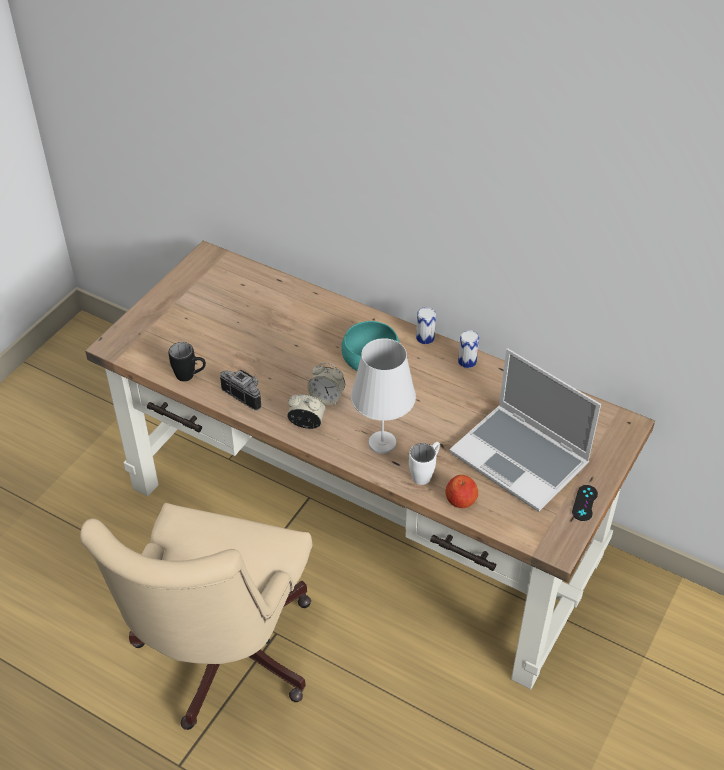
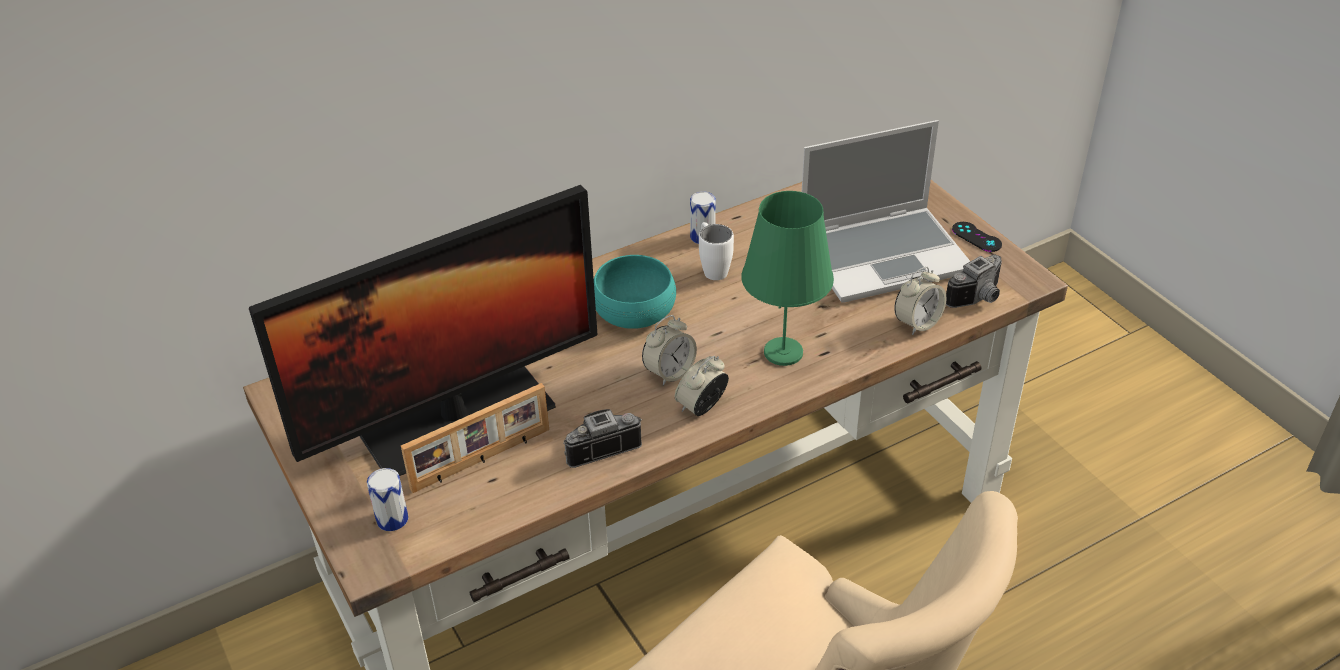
camera: 60 degrees left, 5 degrees down
(190, 376) = (517, 493): black mug -> none
(206, 352) = (482, 460): none -> picture frame
(231, 327) = (456, 418): none -> monitor
(382, 442) = (783, 352): white table lamp -> green table lamp
(425, 338) = (635, 254): can -> can (392, 519)
(425, 473) = (857, 335): white mug -> white mug (712, 268)
(460, 500) = (917, 323): apple -> alarm clock
(513, 526) = (979, 298): none -> camera

